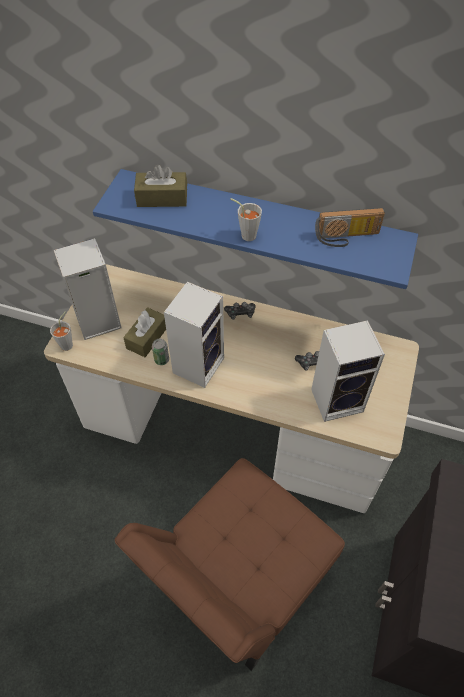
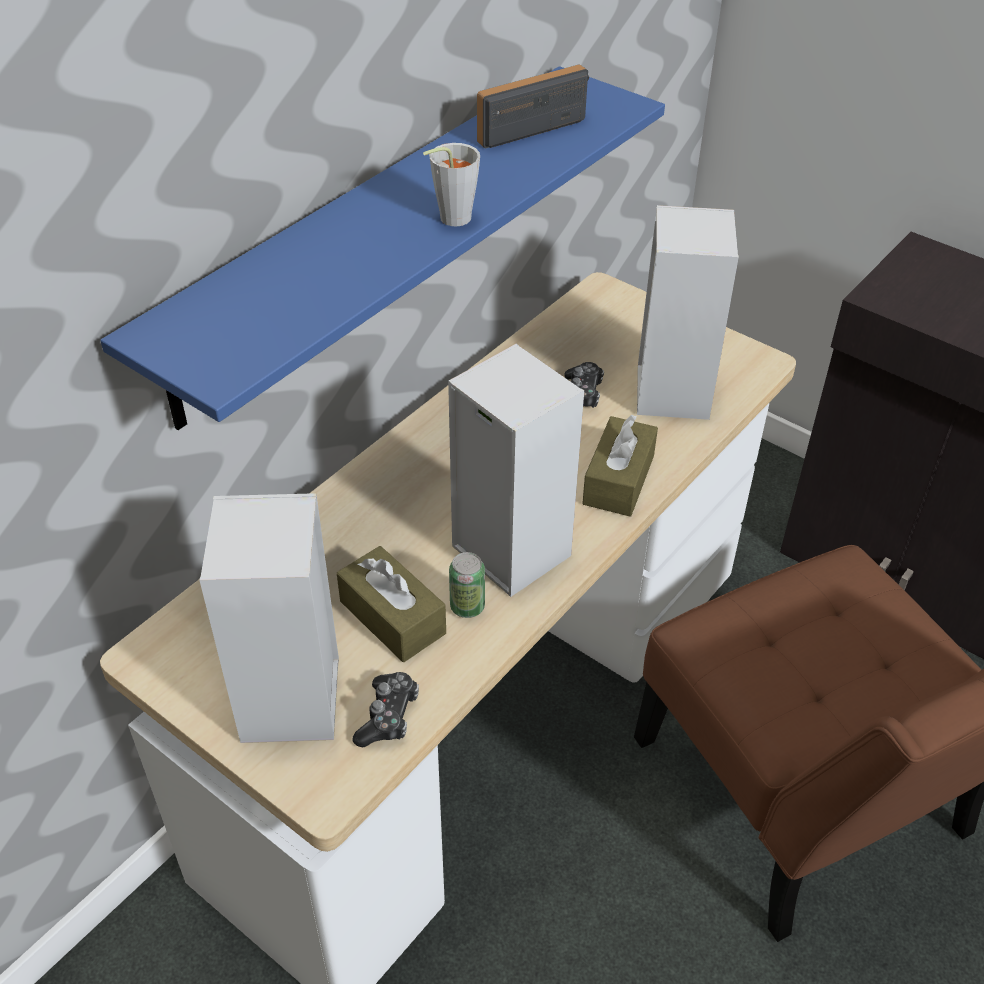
camera: 70 degrees left, 10 degrees down
(68, 343) = (325, 776): grey cup -> none
(162, 198) = (259, 298): brown tissue box -> brown tissue box (618, 480)
(240, 313) = (413, 455): game controller -> game controller (388, 716)
(346, 238) = (529, 125): radio -> radio turned 135 degrees counterclockwise

